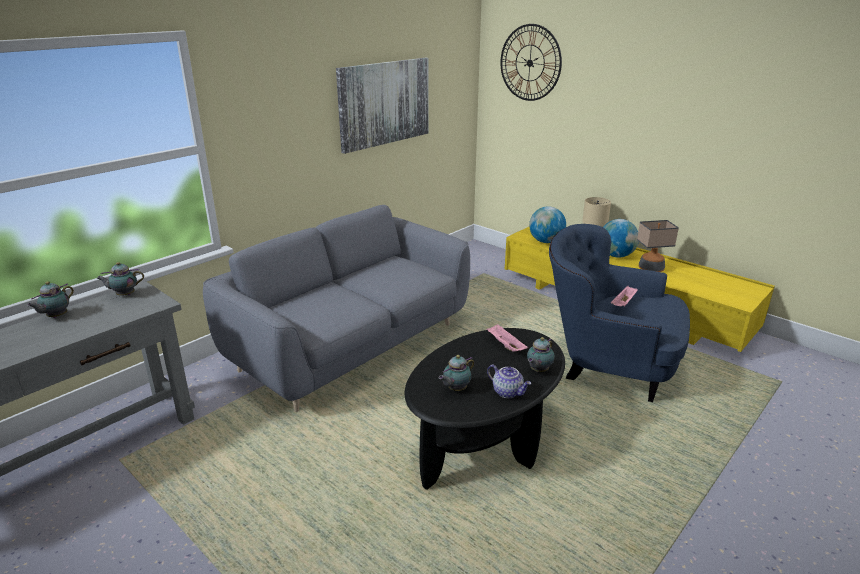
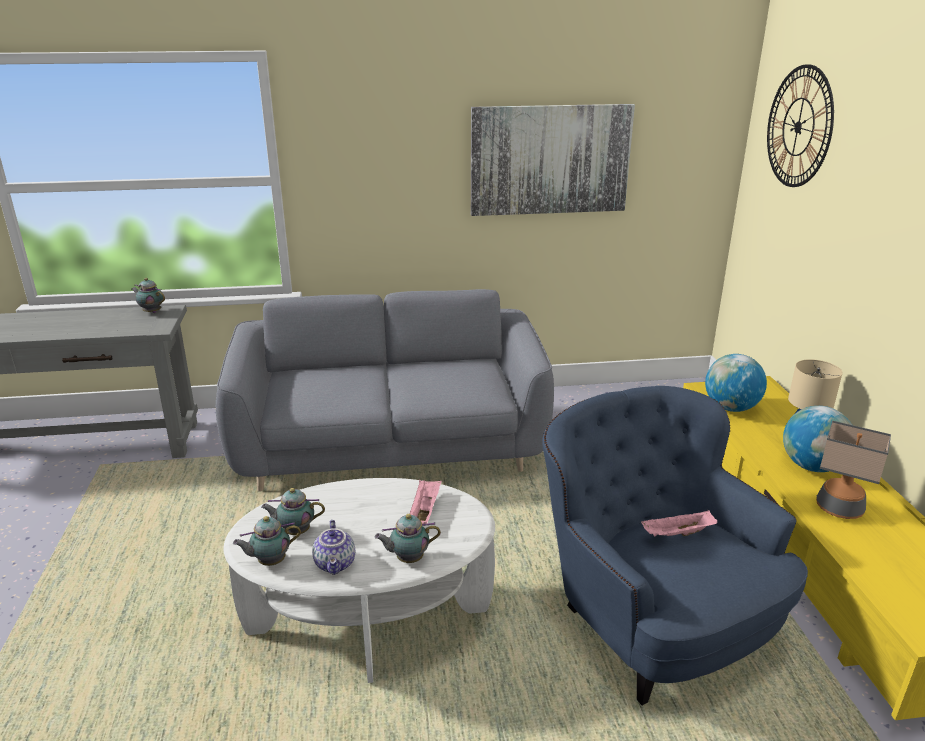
camera: 40 degrees right, 0 degrees up
(56, 317) = (86, 314): teapot -> teapot (270, 561)
(484, 441) = (369, 622): black coffee table -> white coffee table

